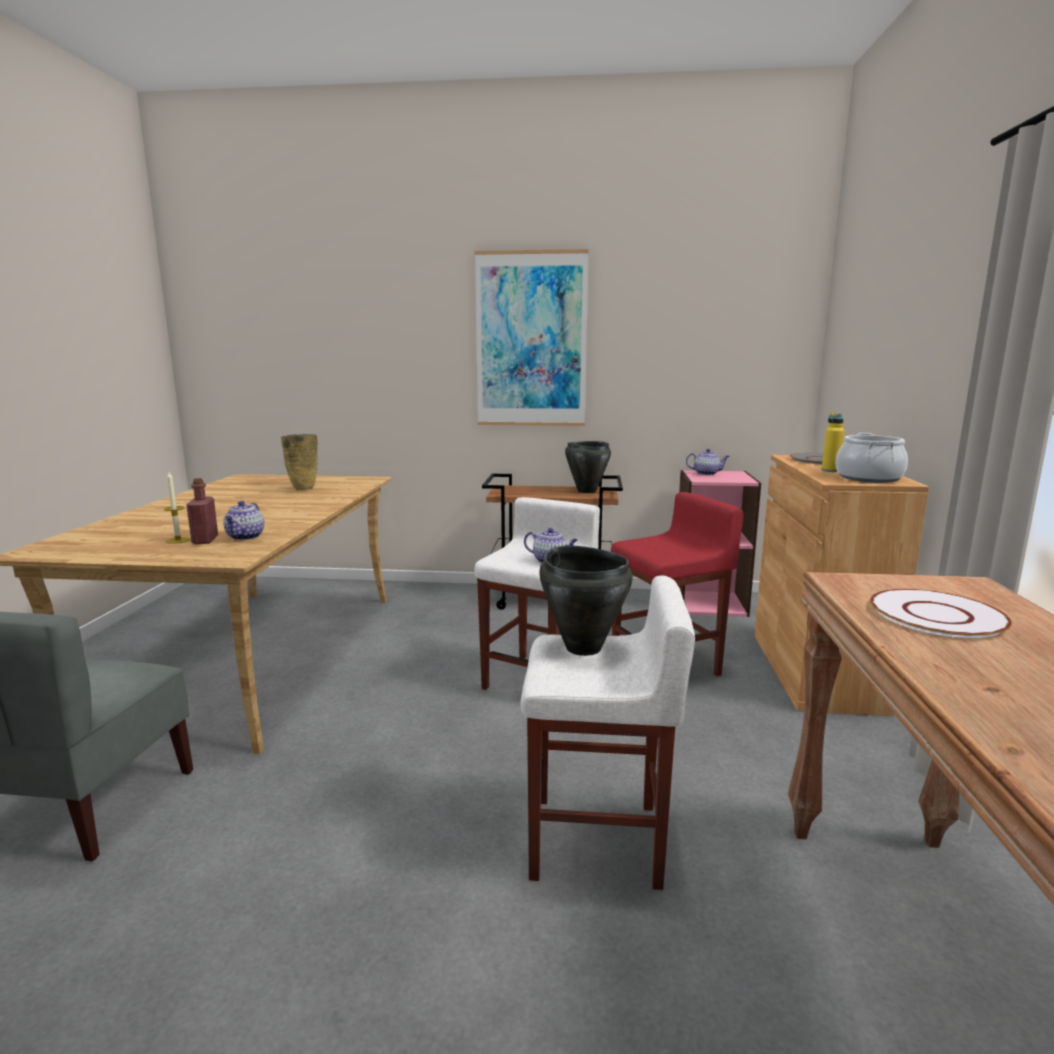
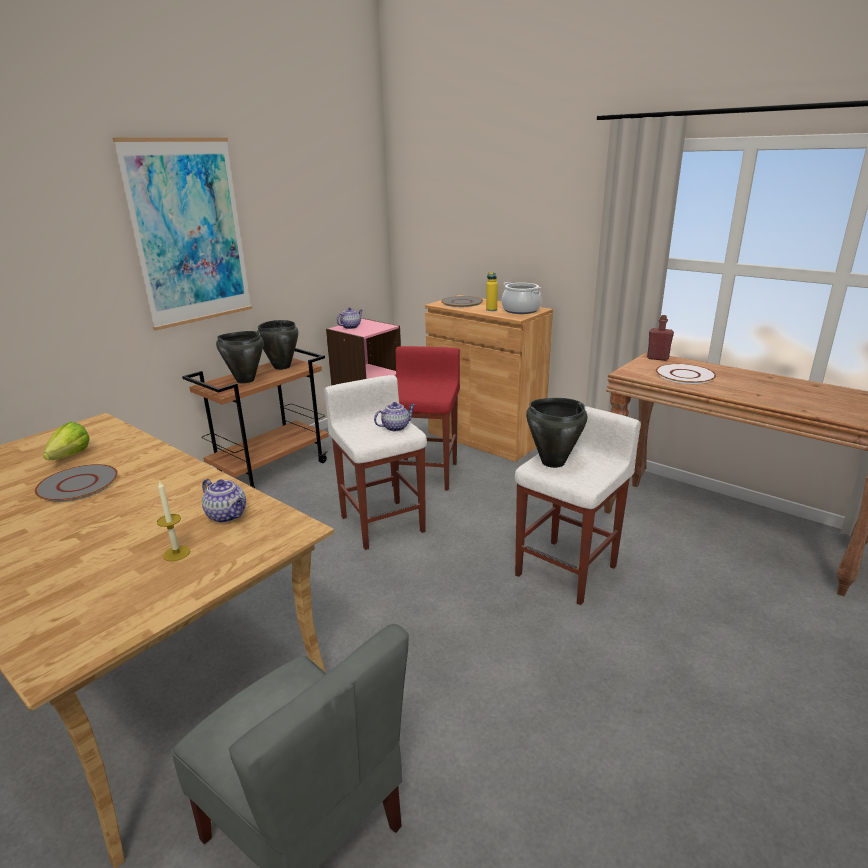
camera: 55 degrees left, 10 degrees up
(205, 540) = (204, 538): red bottle -> red bottle (657, 358)
(268, 499) = (78, 484): none -> grey plate
(304, 488) = (66, 459): beige vase -> lettuce
(535, 491) = (245, 380): none -> black cooking pot

